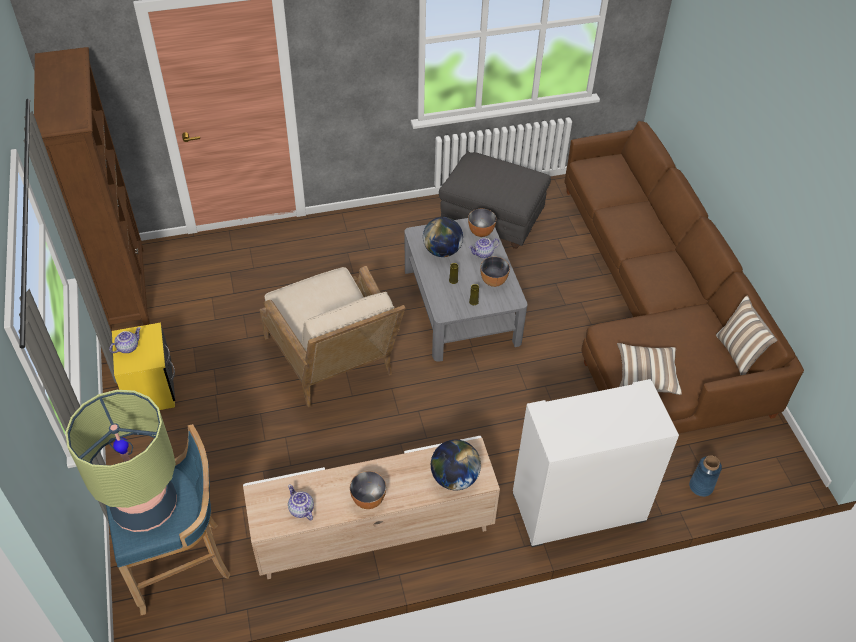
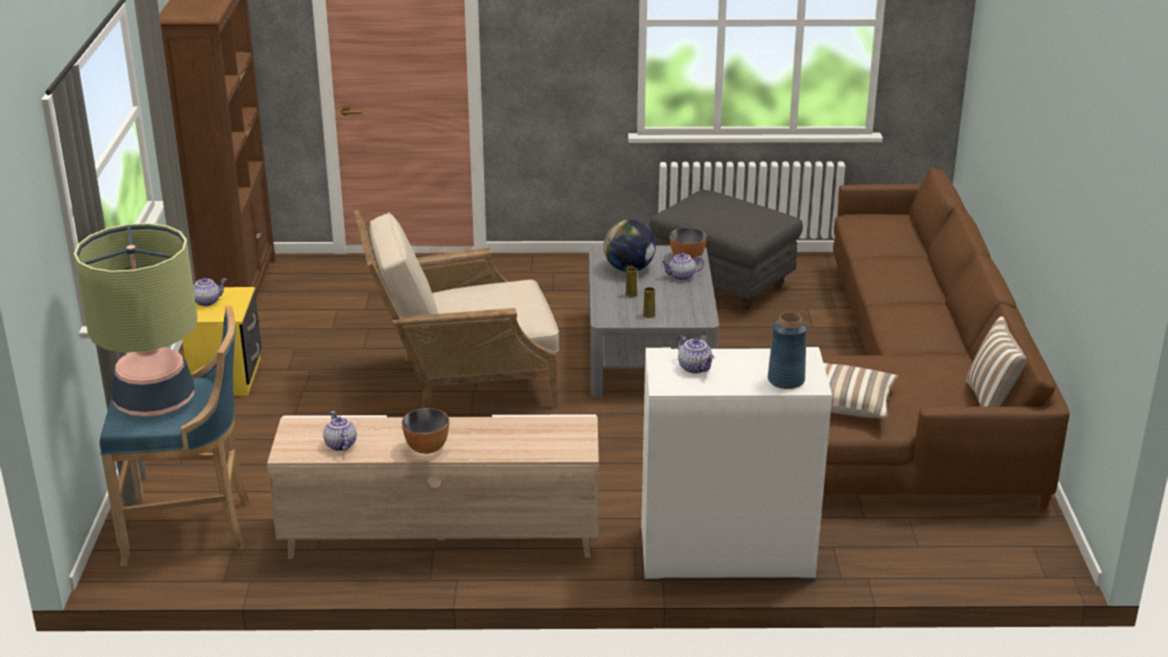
camera: 15 degrees right, 20 degrees down
(335, 363) = (462, 383): beige armchair -> beige armchair turned 90 degrees clockwise
(454, 478) = (544, 445): globe -> none
(493, 281) = (683, 300): bowl -> none
(572, 422) = (695, 368): none -> teapot
(700, 487) = (908, 559): blue vase -> blue vase (785, 380)

